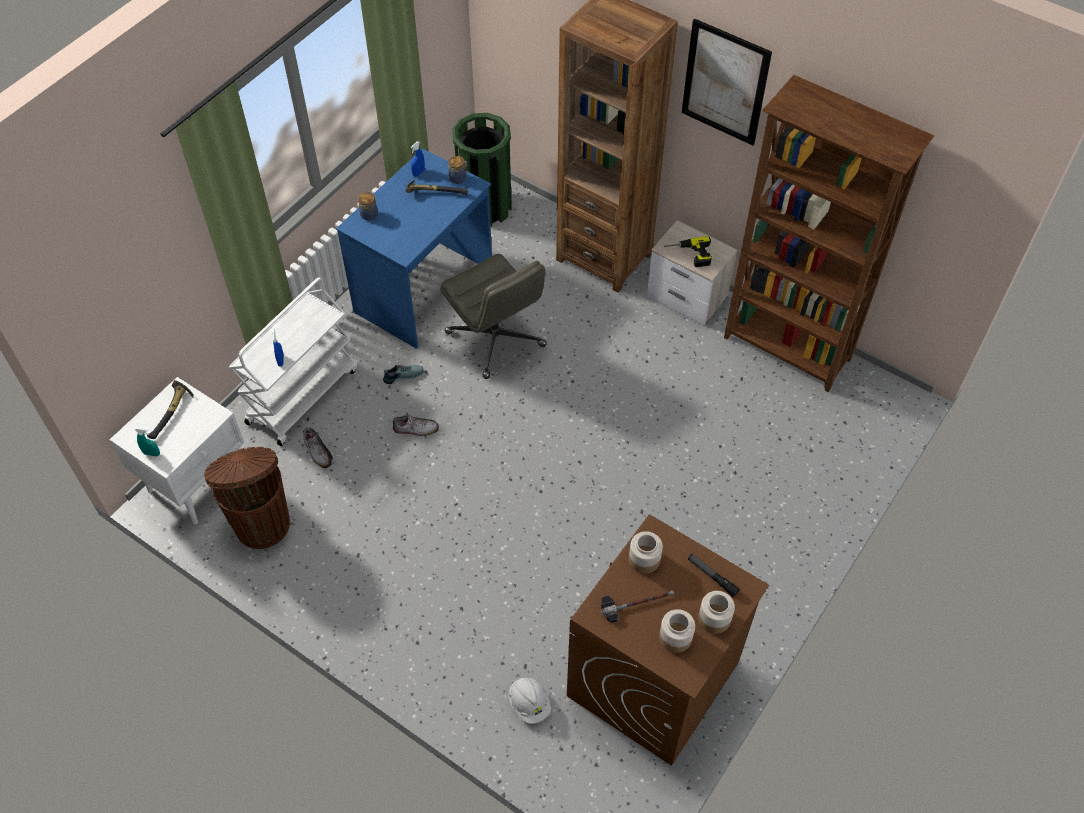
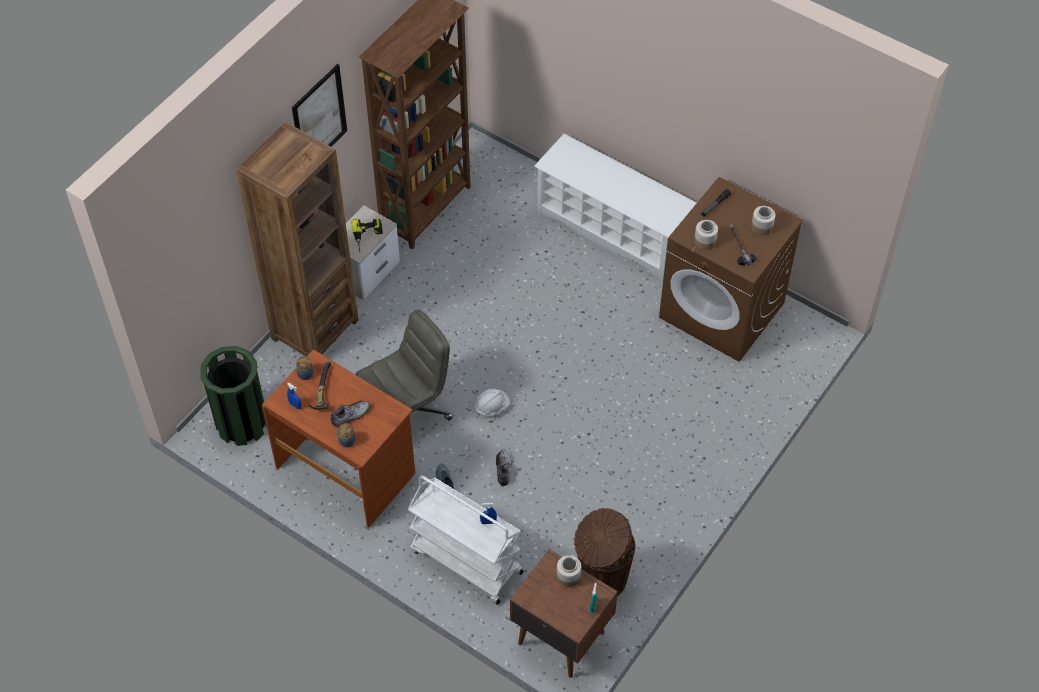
camera: 90 degrees left, 0 degrees up
(172, 413) = (550, 596): hammer -> none
(198, 482) = (560, 636): white nightstand -> brown nightstand
(318, 451) = (527, 543): shoe -> shoe (351, 415)
(425, 291) = (346, 469): blue desk -> brown desk
(529, 703) = (747, 385): white hard hat -> white hard hat (492, 407)
(714, 619) = (746, 206): jar -> jar (568, 576)
(779, 548) = (612, 230): none -> white shoe rack

